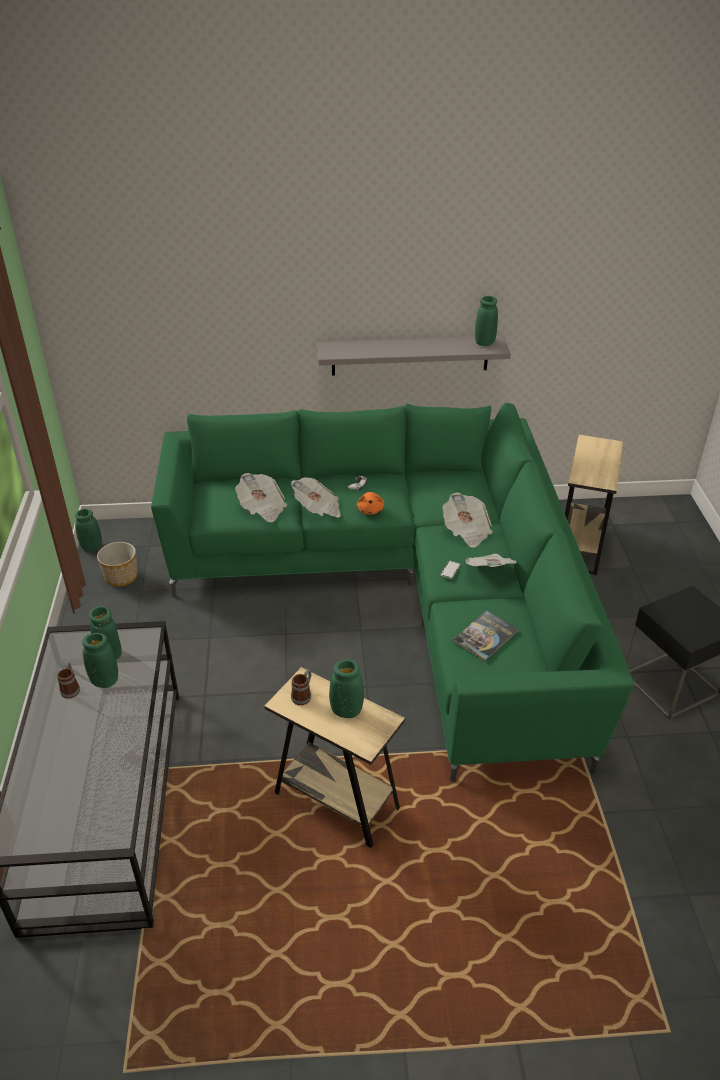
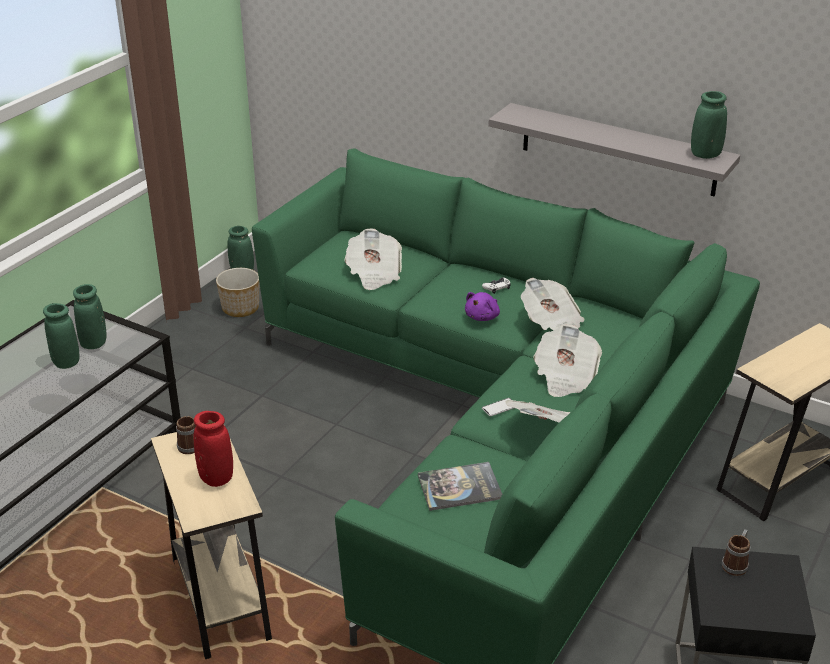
camera: 35 degrees right, 5 degrees down
(71, 688) = (35, 356): mug -> mug (736, 563)
(318, 509) = (428, 295): newspaper -> newspaper (551, 323)
(346, 710) = (216, 478): green vase -> red vase
(370, 510) = (483, 316): orange plush toy -> purple plush toy

